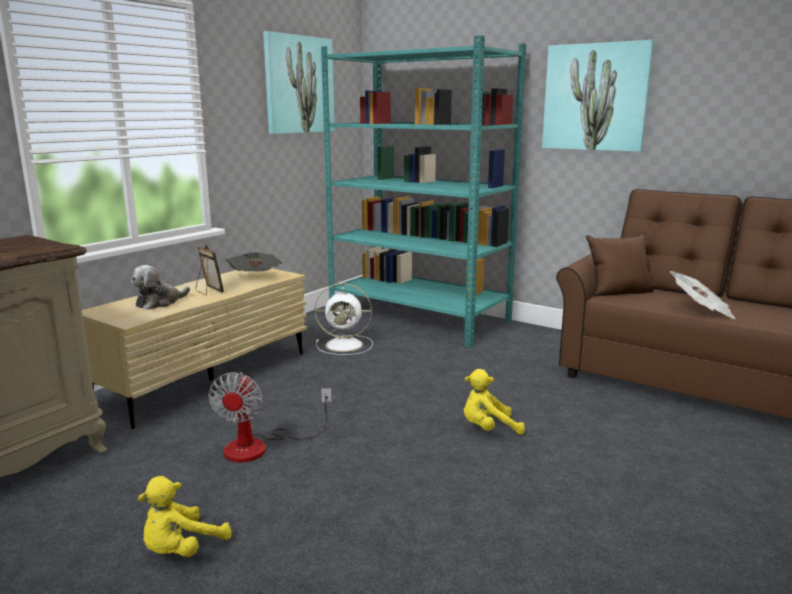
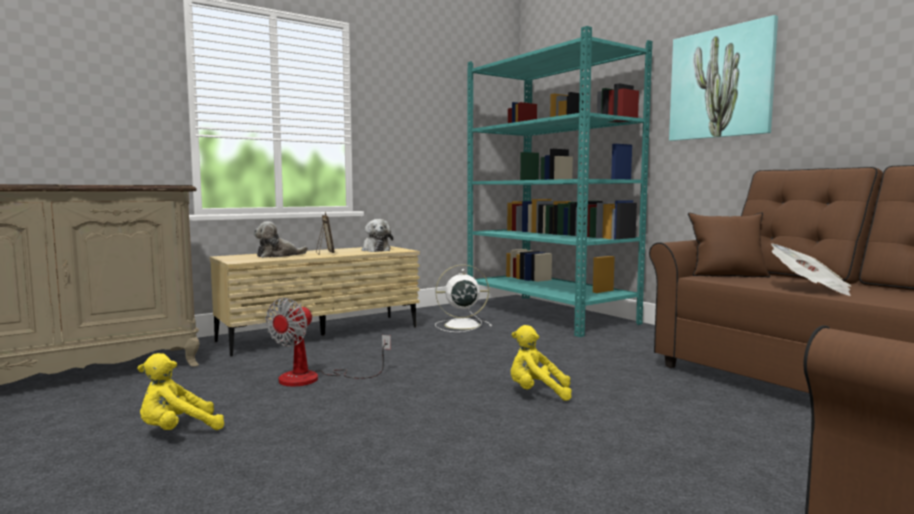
camera: 20 degrees right, 10 degrees down
(255, 277) = (375, 250): newspaper -> plush toy
(299, 85) = (450, 97): picture -> none
(346, 345) = (460, 325): white fan -> white fan turned 150 degrees clockwise

